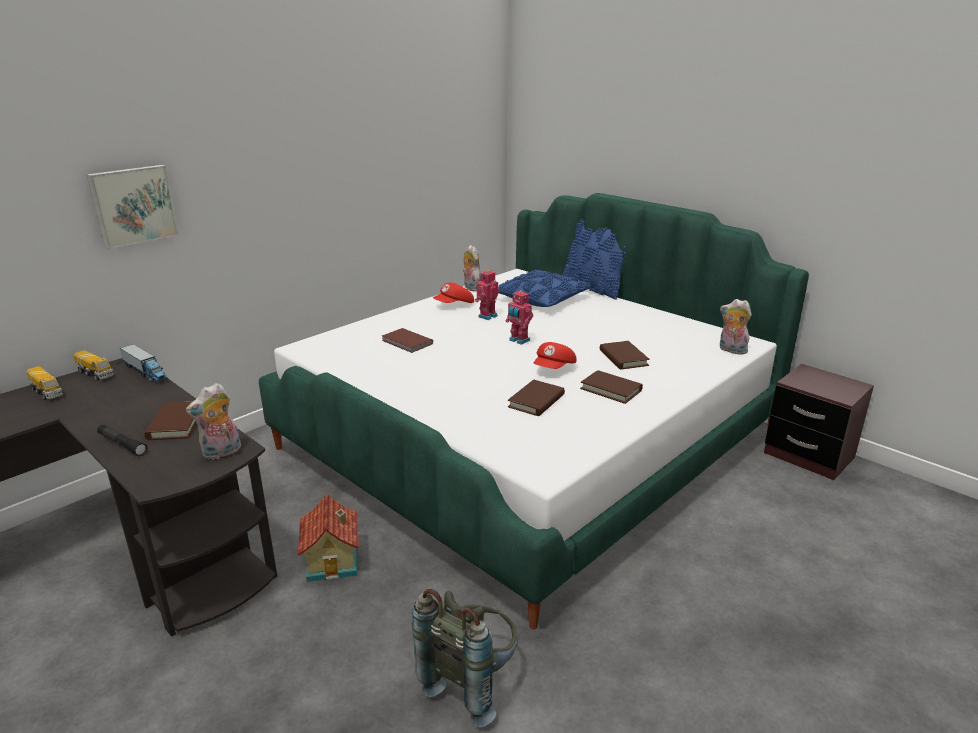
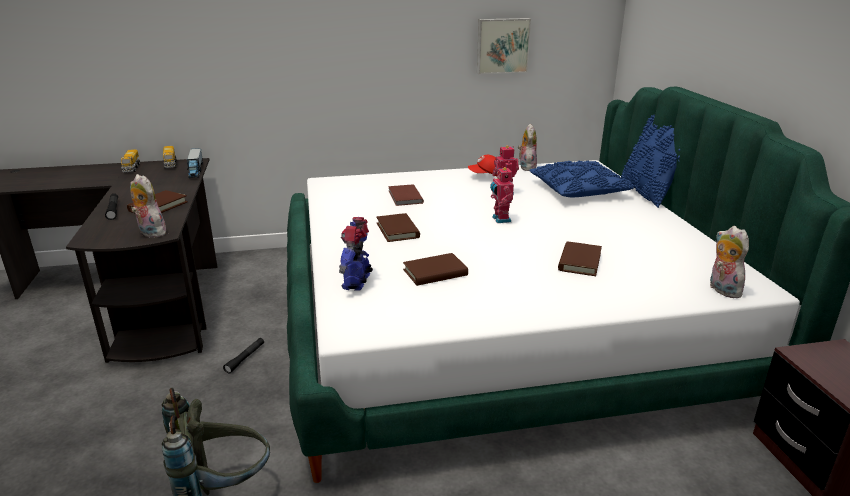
camera: 35 degrees right, 0 degrees up
(133, 205) = (219, 40): picture -> picture (502, 45)
(221, 453) = (150, 233): plush toy -> plush toy turned 45 degrees clockwise
(334, 561) = (245, 358): toy house -> black flashlight
(486, 430) = (357, 282): none -> toy robot
(554, 368) = (495, 251): red cap -> none
(611, 389) = (520, 285): brown book -> brown book (397, 230)

